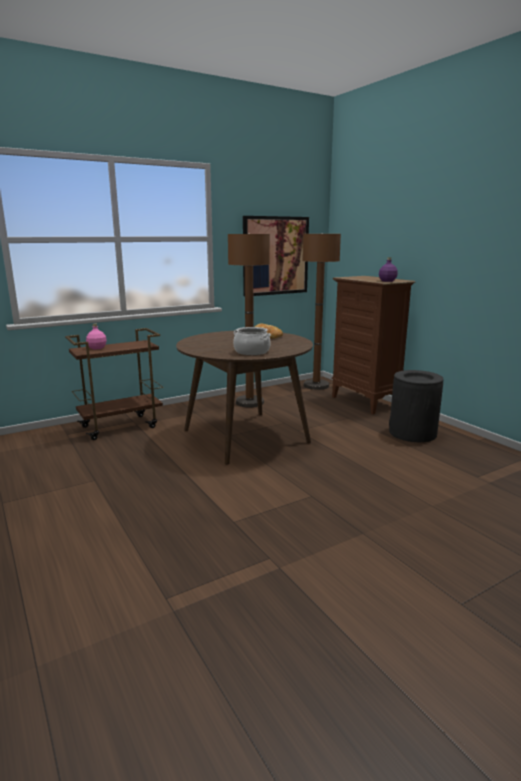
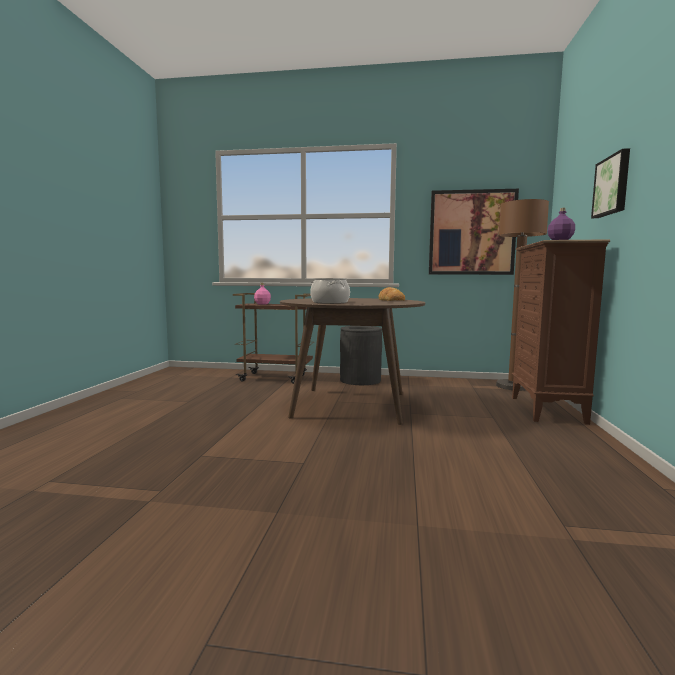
camera: 40 degrees right, 10 degrees down
(249, 402) = (410, 385): brown floor lamp -> none
(411, 240) = (613, 185): none -> picture
(412, 433) = (554, 451): black trash can -> black trash can (360, 380)

